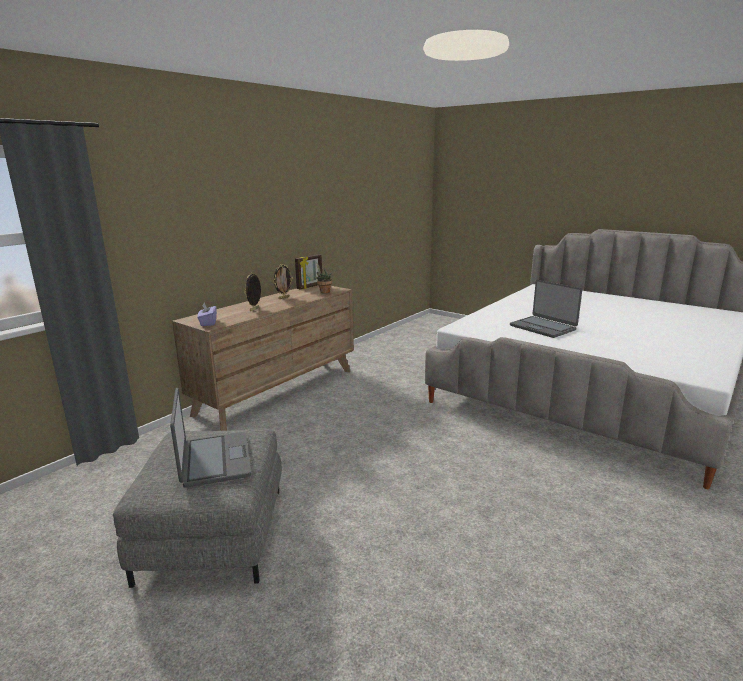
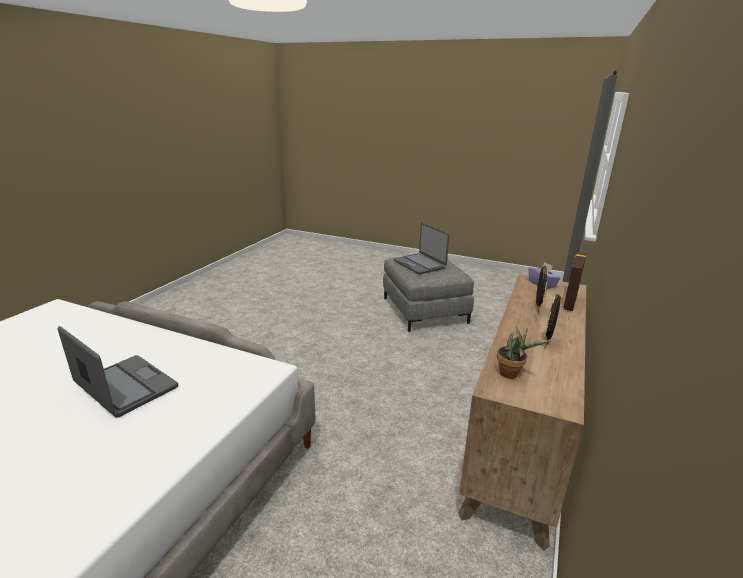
camera: 165 degrees right, 5 degrees up
(310, 287) = (565, 396): picture frame -> picture frame (569, 302)

